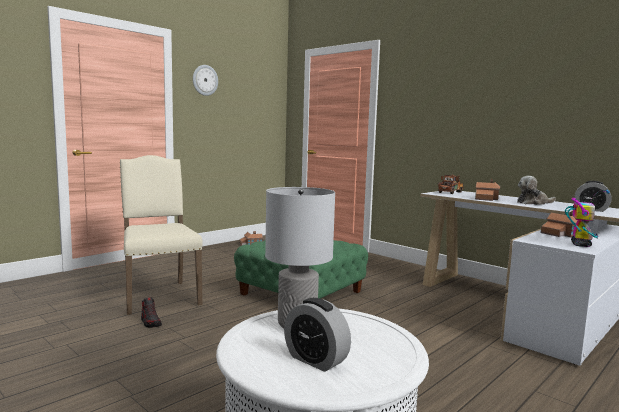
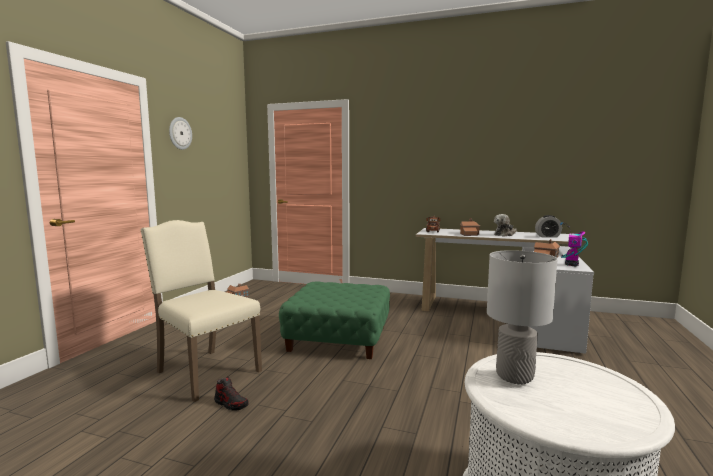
camera: 25 degrees left, 0 degrees up
(315, 360) = (581, 406): alarm clock -> none
(580, 244) = (571, 265): toy robot -> toy robot turned 150 degrees counterclockwise

